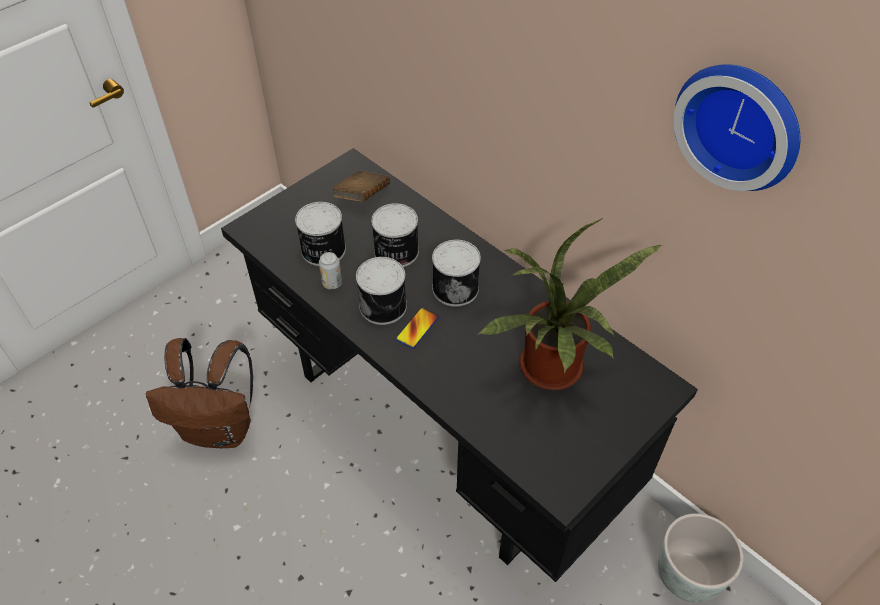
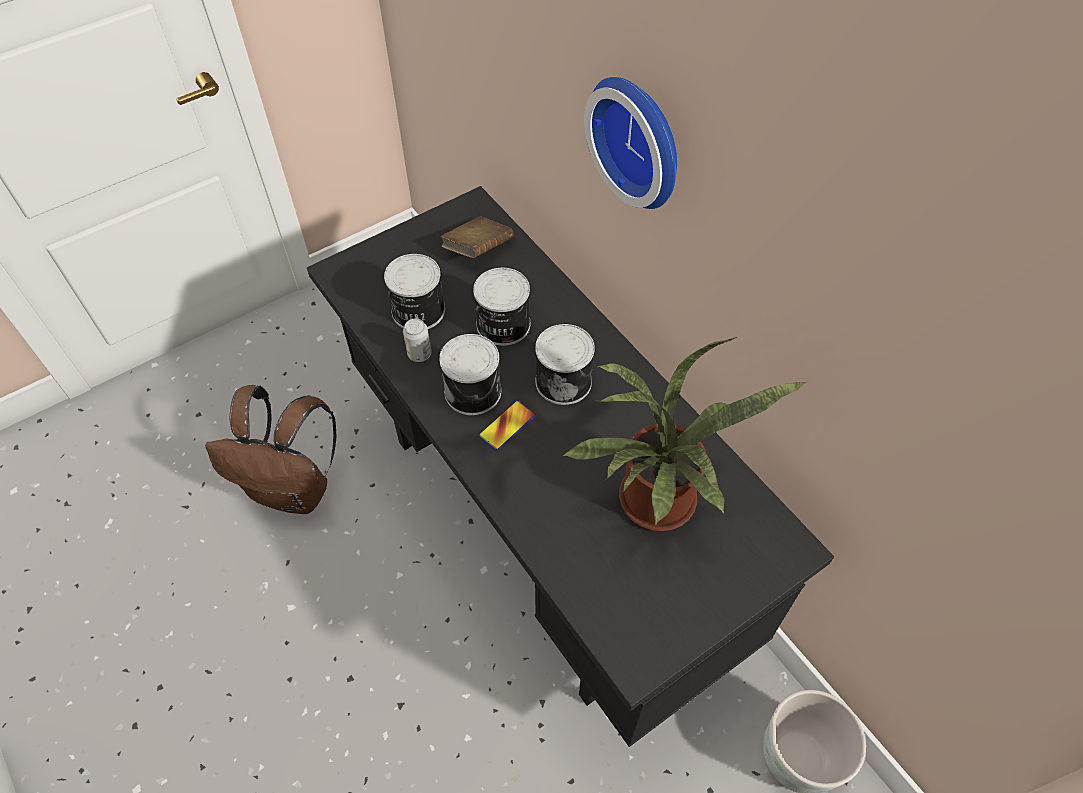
camera: 10 degrees right, 5 degrees up
(741, 124) = (920, 255): wall clock -> wall clock (640, 139)

